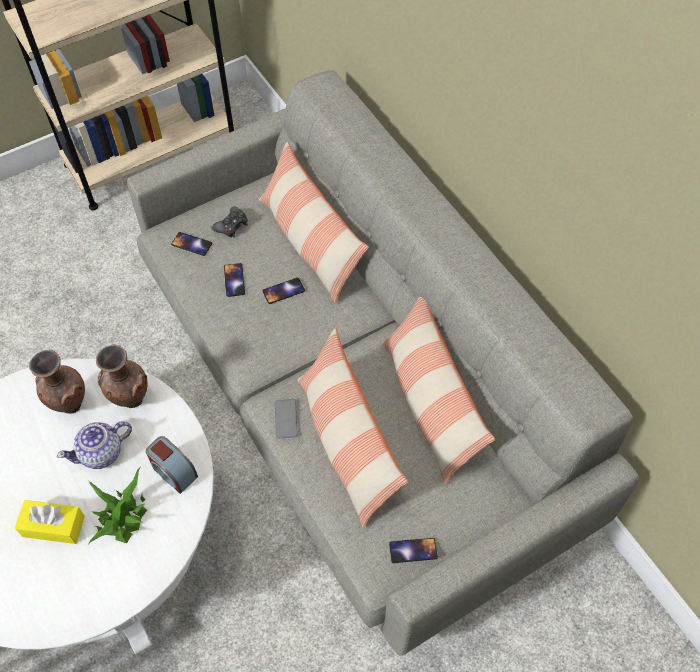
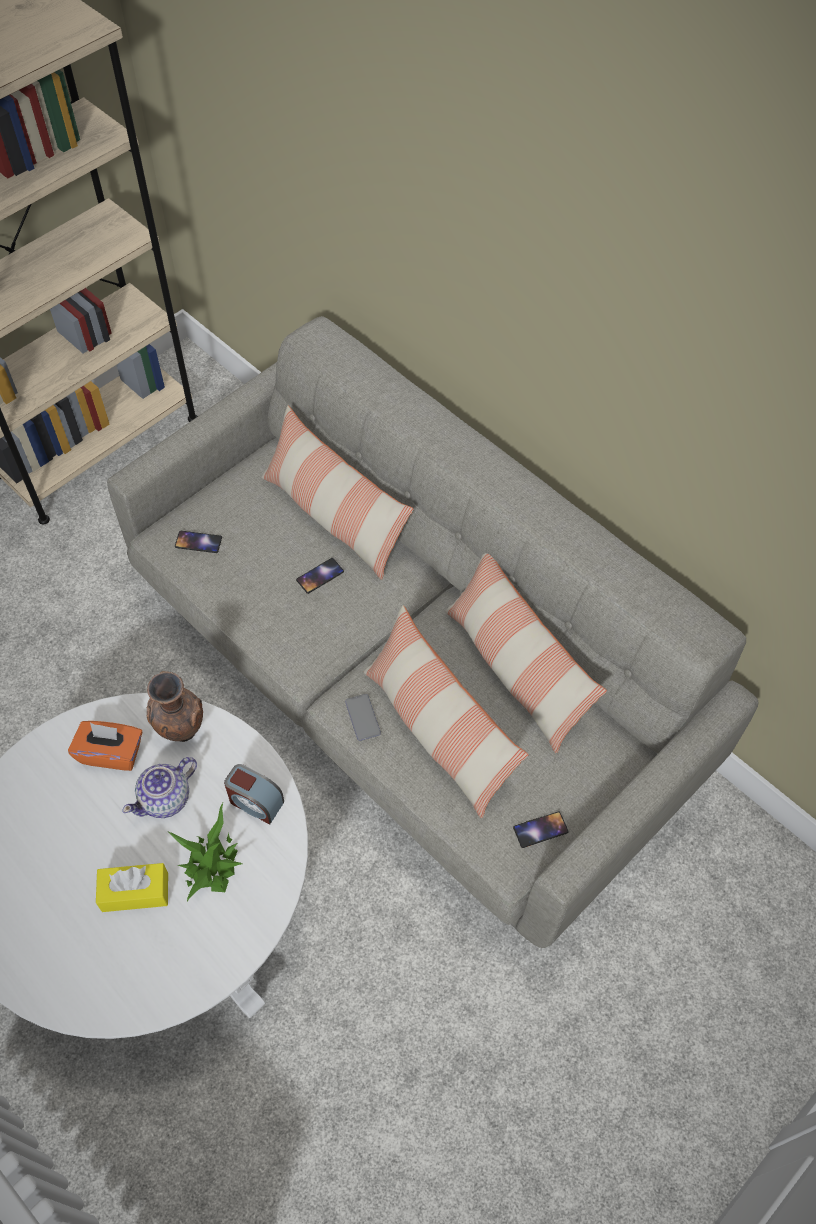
camera: 15 degrees left, 0 degrees up
(69, 405) = (111, 753): brown vase -> orange tissue box
(231, 225) = (239, 513): black game controller -> none
(234, 280) = (260, 574): phone -> none

